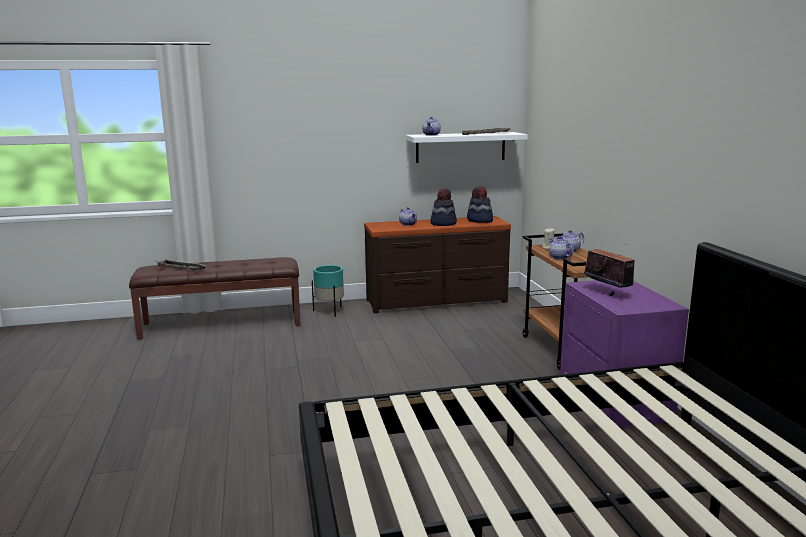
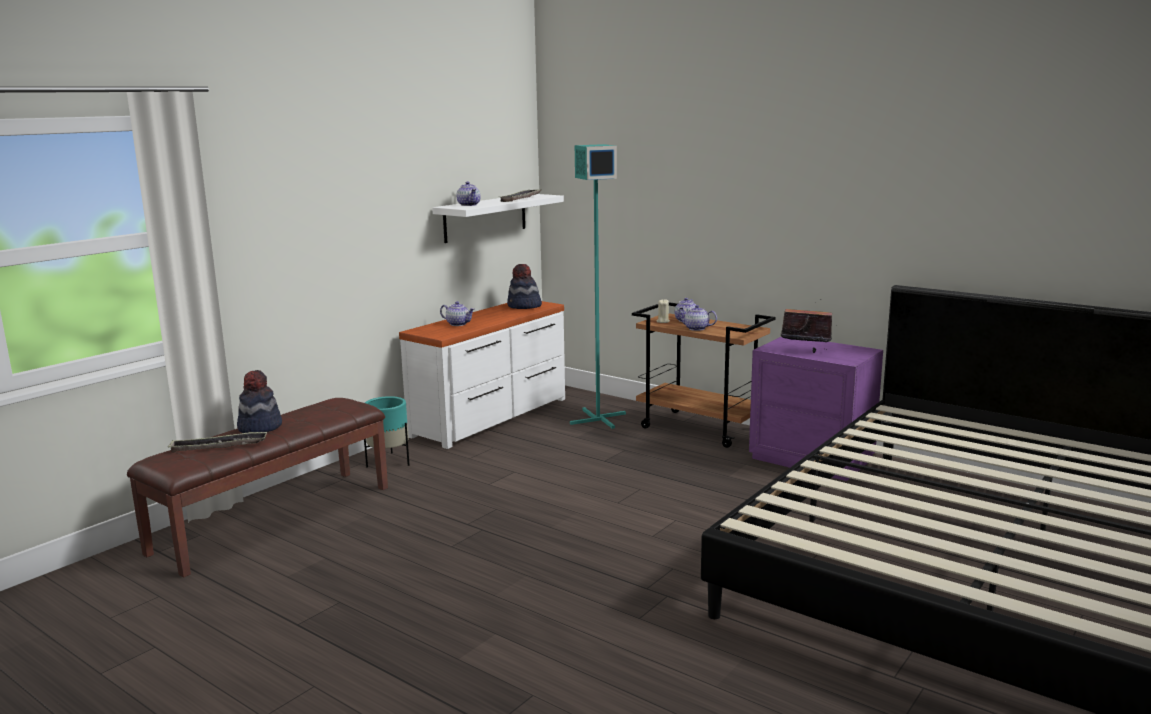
camera: 40 degrees left, 0 degrees up
(437, 301) = (492, 417): brown dresser -> white dresser
(443, 223) = (494, 316): hat -> hat (259, 427)
(503, 321) = (597, 418): none -> turquoise floor lamp

